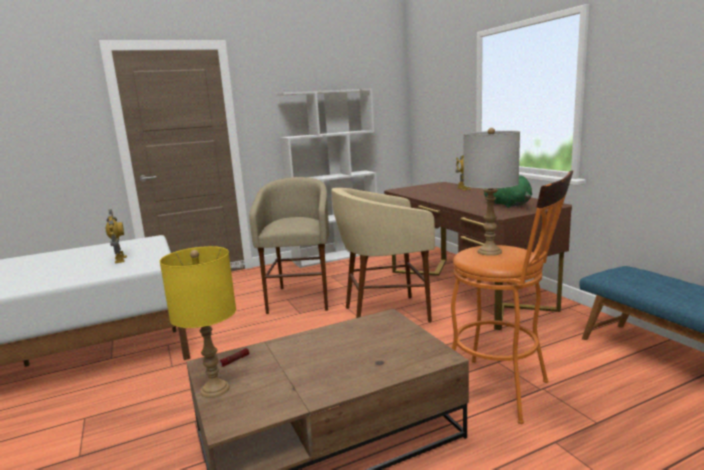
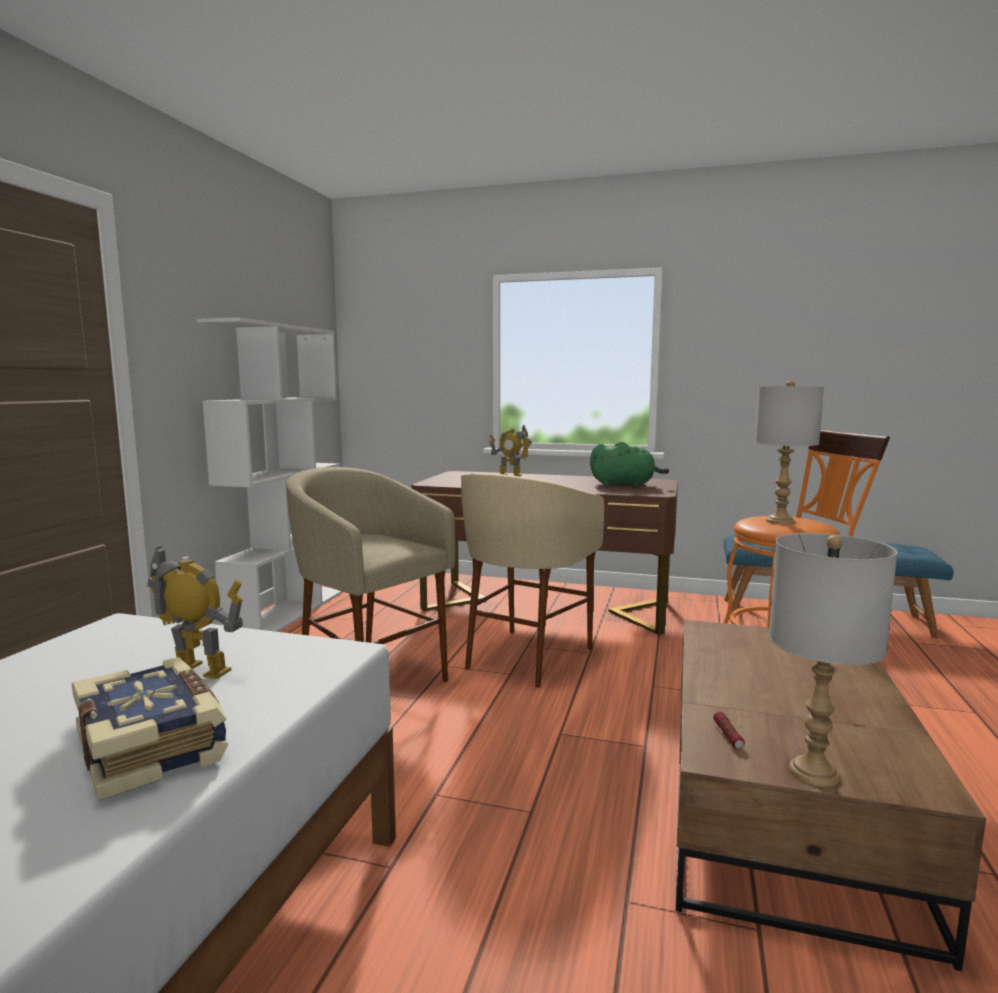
camera: 50 degrees left, 5 degrees down
(60, 276) = (154, 746): none -> book
(215, 389) = (813, 772): yellow table lamp -> grey table lamp

